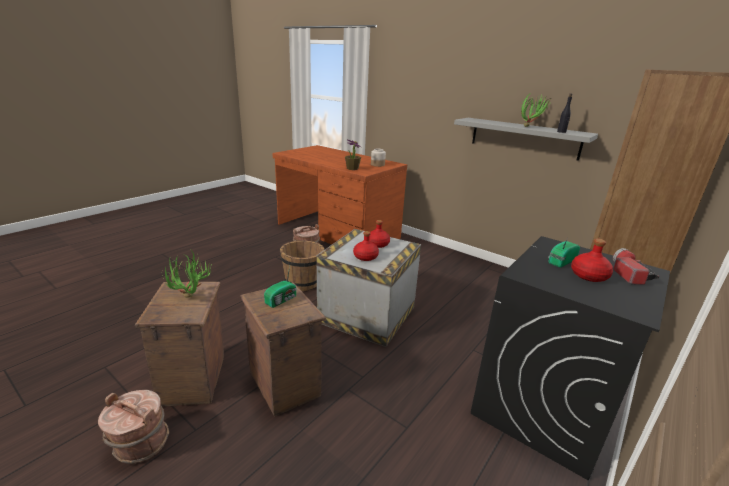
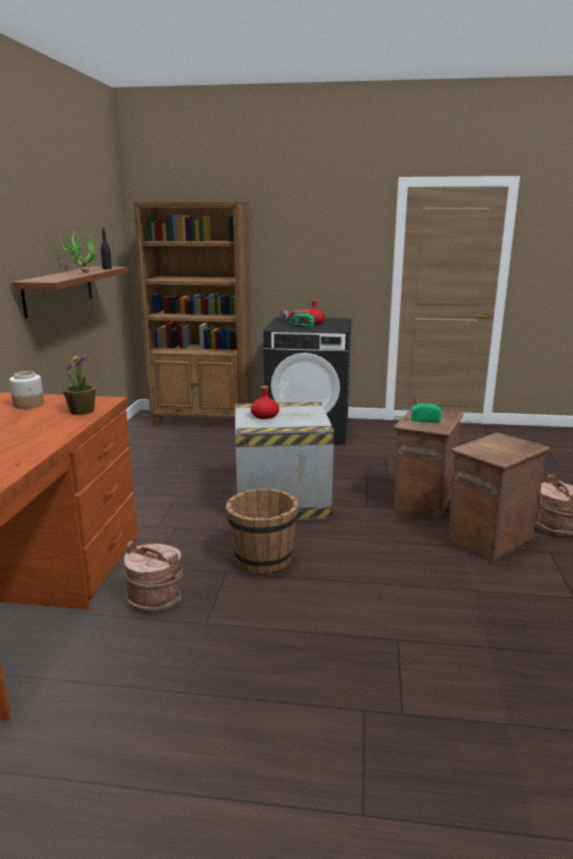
camera: 120 degrees left, 5 degrees down
(191, 299) = (492, 444): potted plant -> none
(365, 257) = (302, 414): red bottle -> none
(524, 138) = (59, 290): grey shelf -> brown shelf

